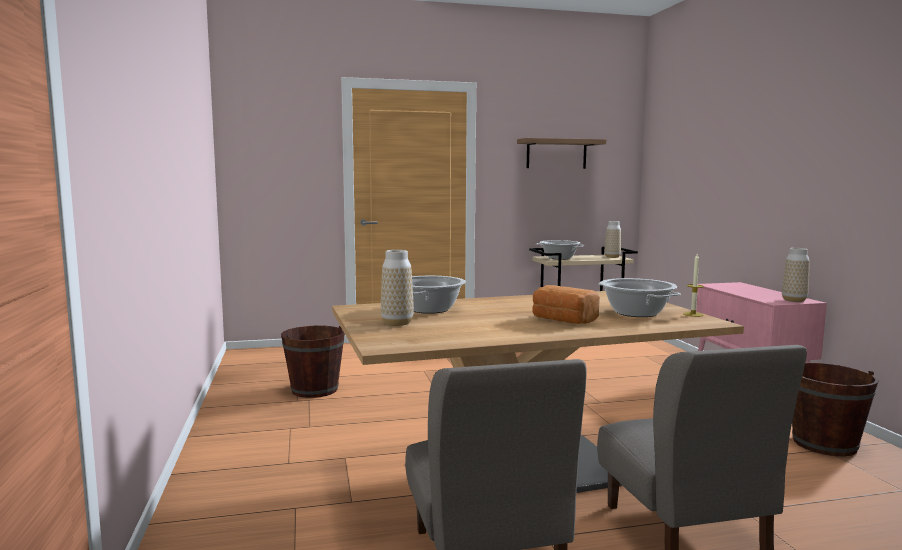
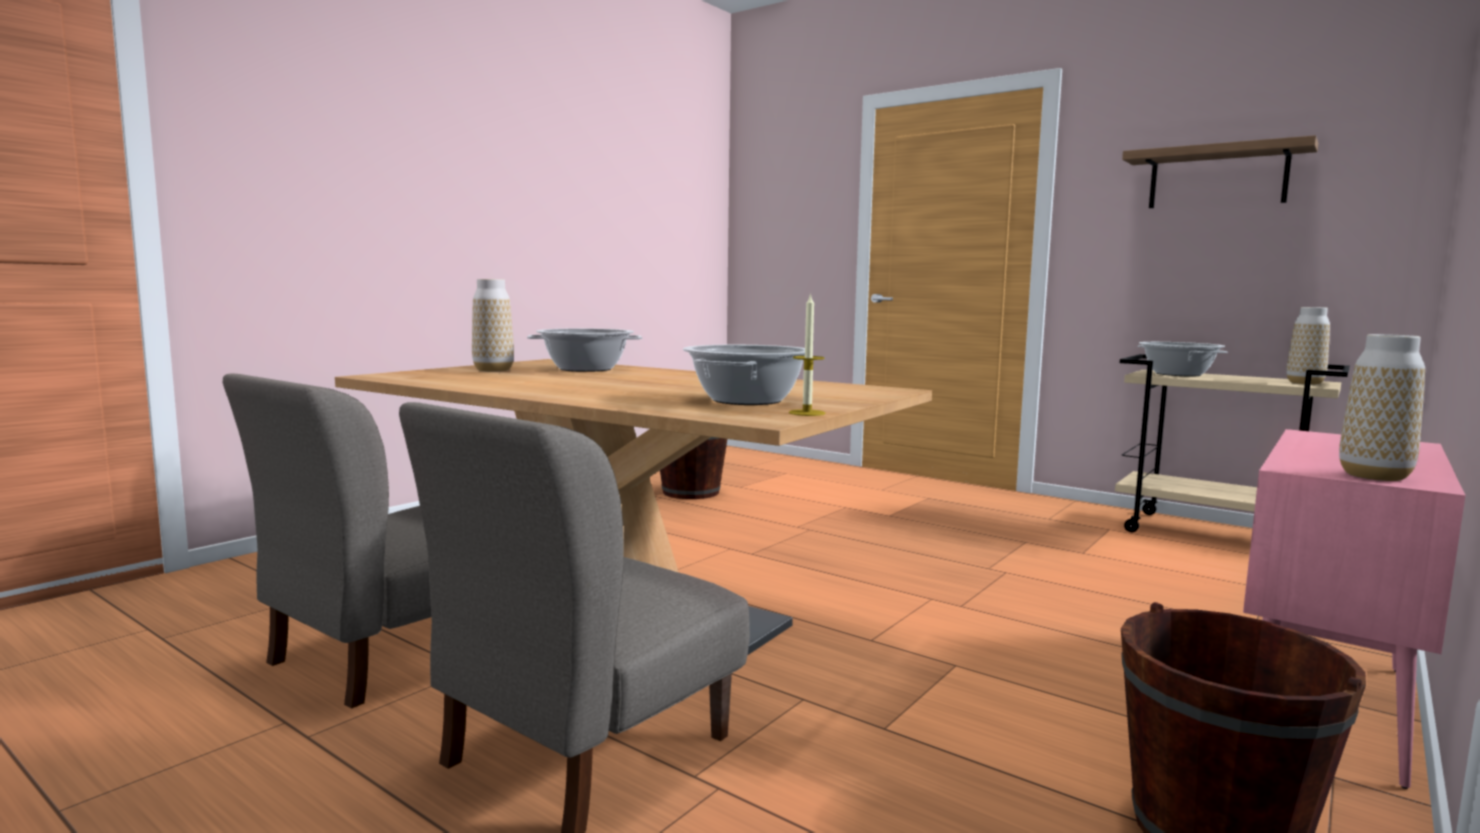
camera: 50 degrees right, 0 degrees up
(562, 320) = (619, 390): bread -> none

